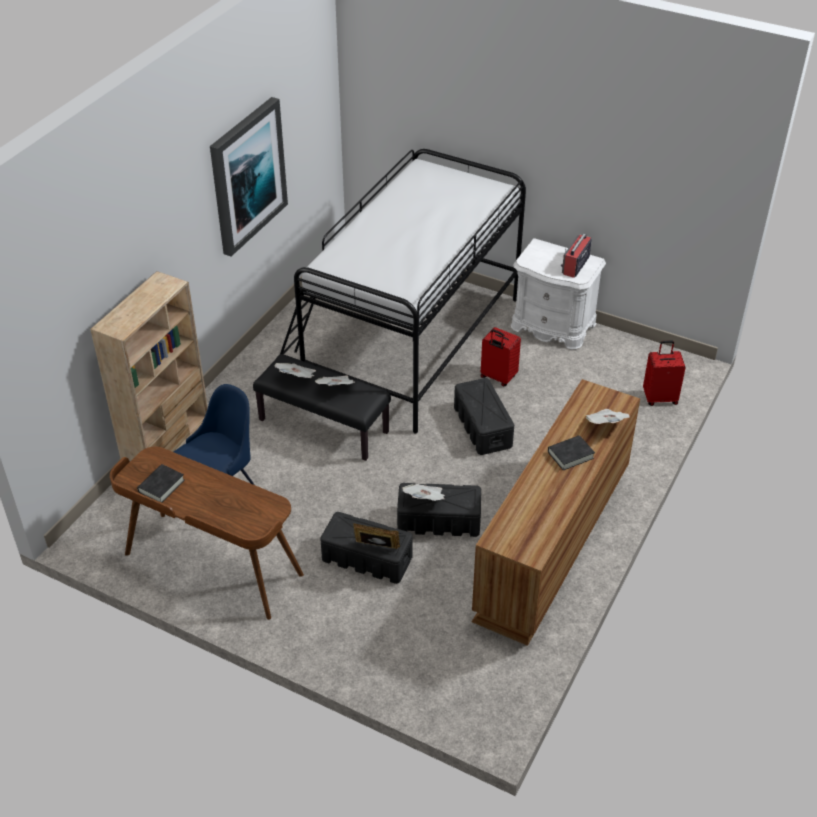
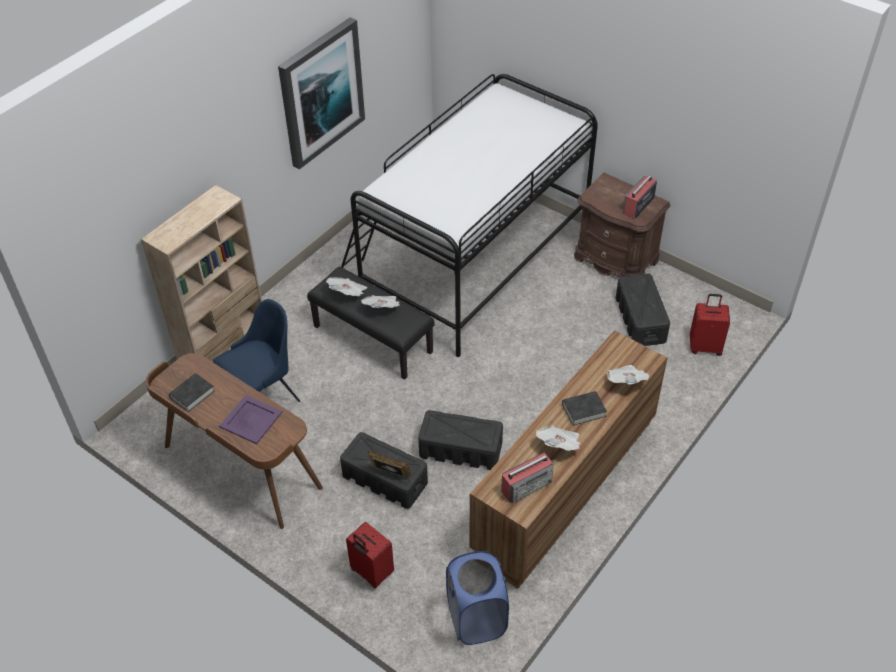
camera: 10 degrees right, 5 degrees up
(230, 503) = (251, 419): none -> purple tray
(425, 499) = (446, 430): newspaper -> newspaper (559, 445)
(483, 427) = (523, 358): black storage box -> black storage box (640, 320)
(492, 680) = (476, 619): none -> blue laundry basket
(497, 377) = (549, 307): red suitcase -> red suitcase (371, 572)
(532, 531) = (527, 486): none -> radio
(552, 327) = (614, 260): white nightstand -> brown nightstand

